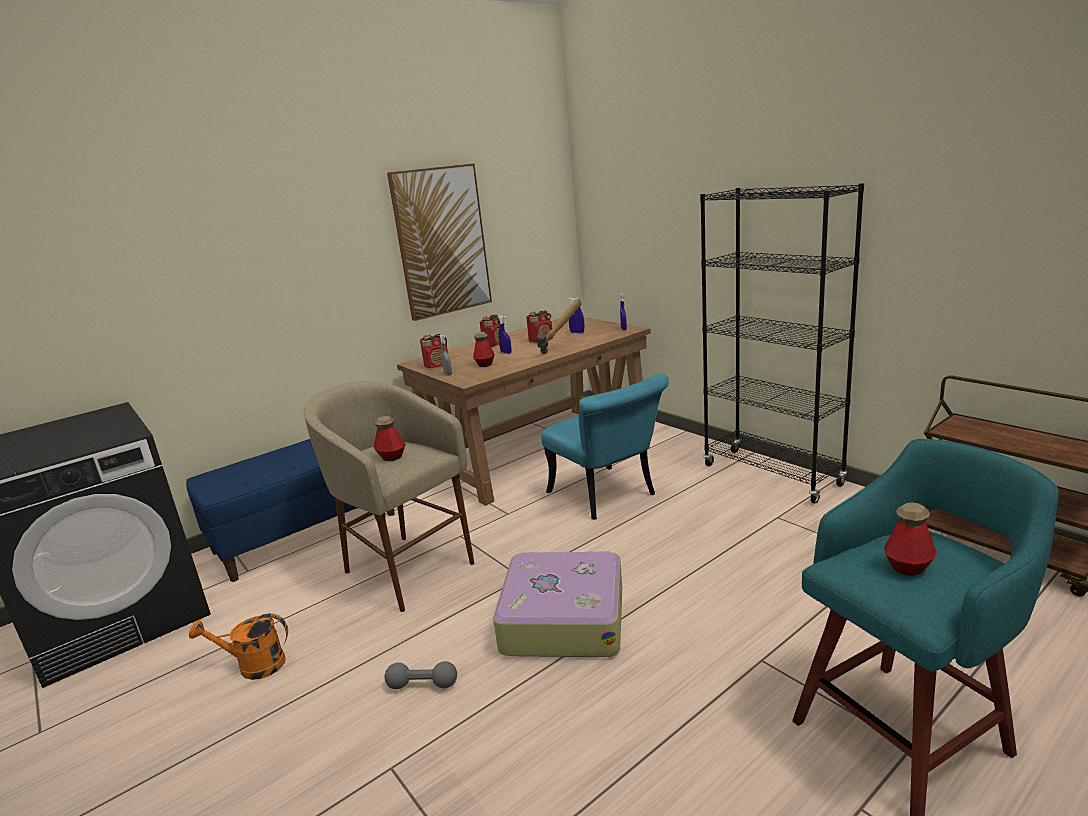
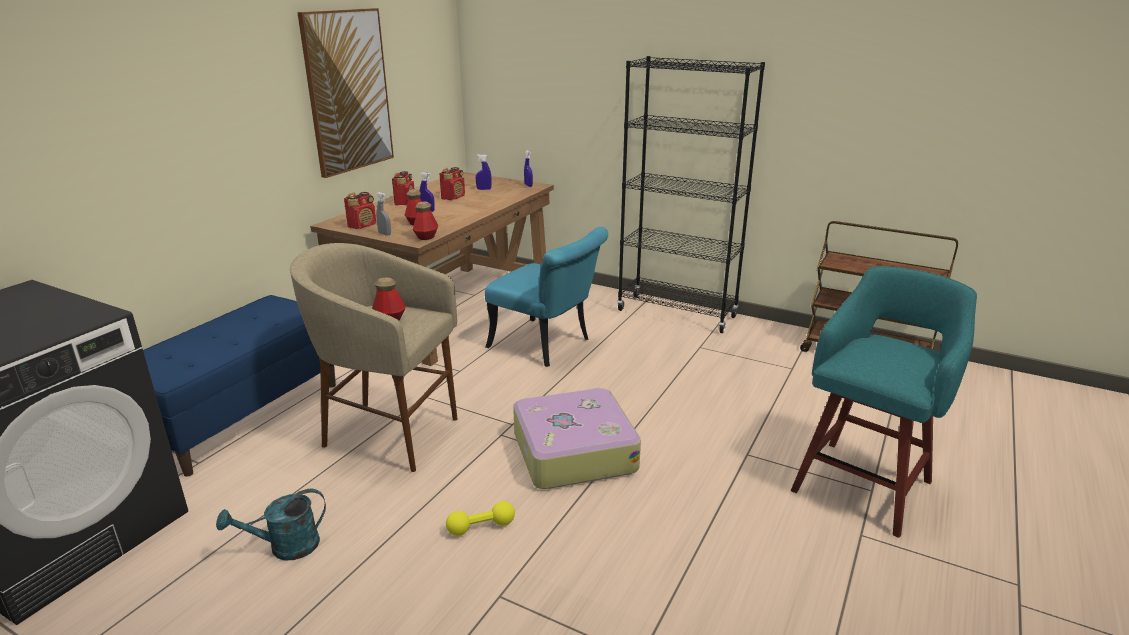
camera: 25 degrees left, 5 degrees up
(253, 666) = (285, 548): orange watering can -> turquoise watering can
(422, 685) = (481, 527): grey dumbbell -> yellow dumbbell
(562, 350) = (486, 207): hammer -> none
(908, 567) = (885, 358): bottle -> bottle (426, 237)

